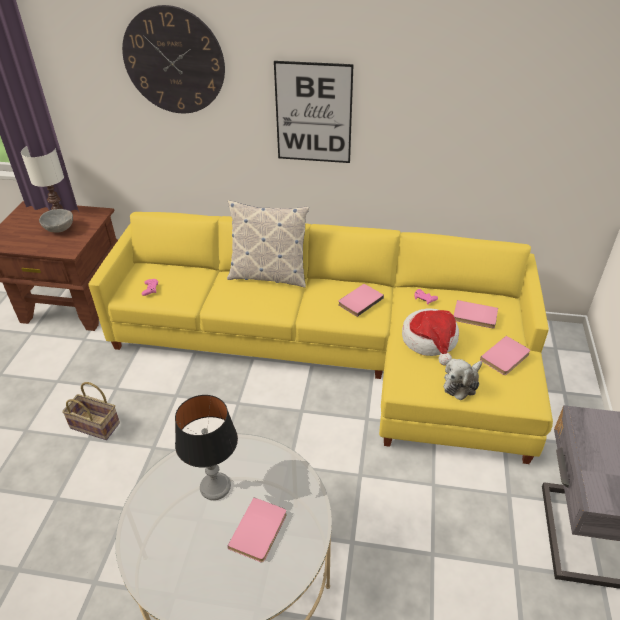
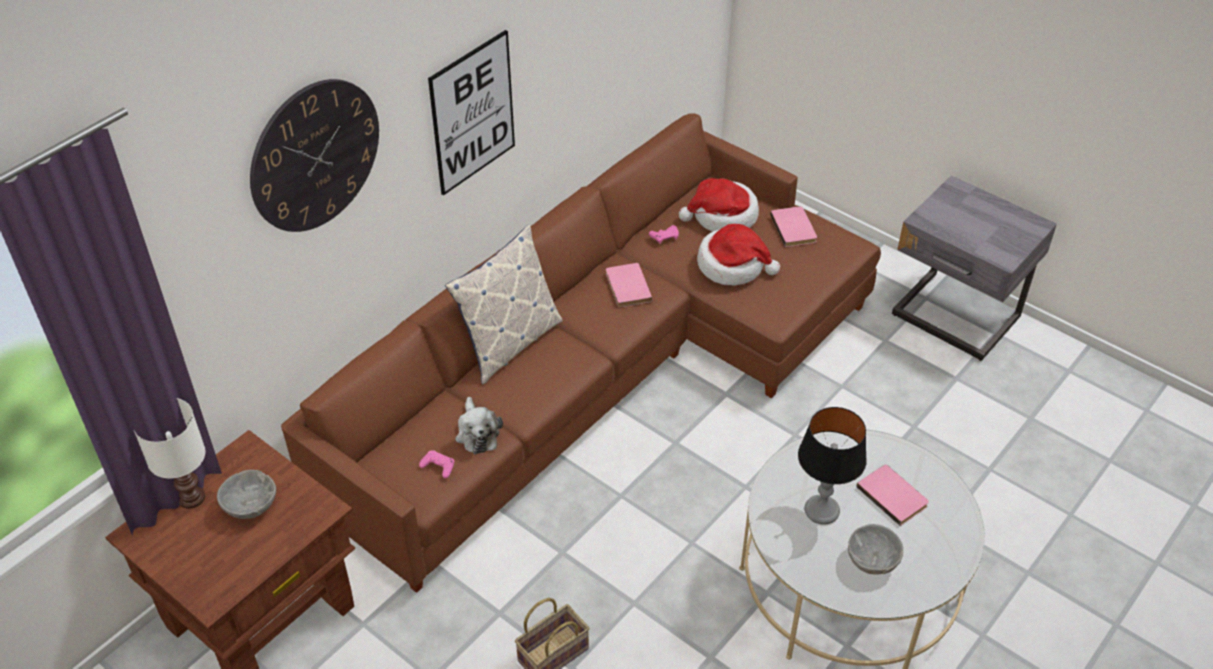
camera: 60 degrees left, 5 degrees up
(177, 543) = (872, 562): none -> grey bowl
(338, 350) = (604, 368): yellow sofa -> brown sofa
(462, 383) = (804, 276): plush toy -> plush toy (477, 433)
(474, 316) = (722, 216): pink book -> hat

